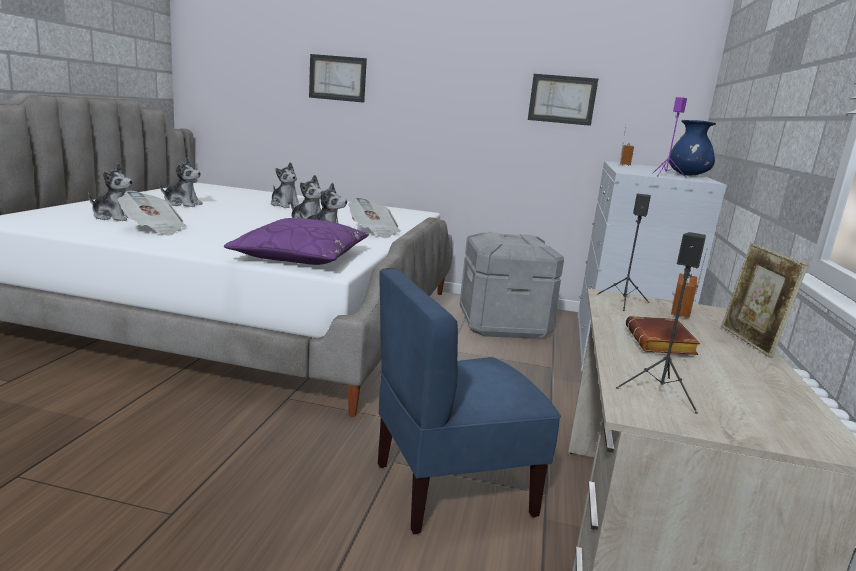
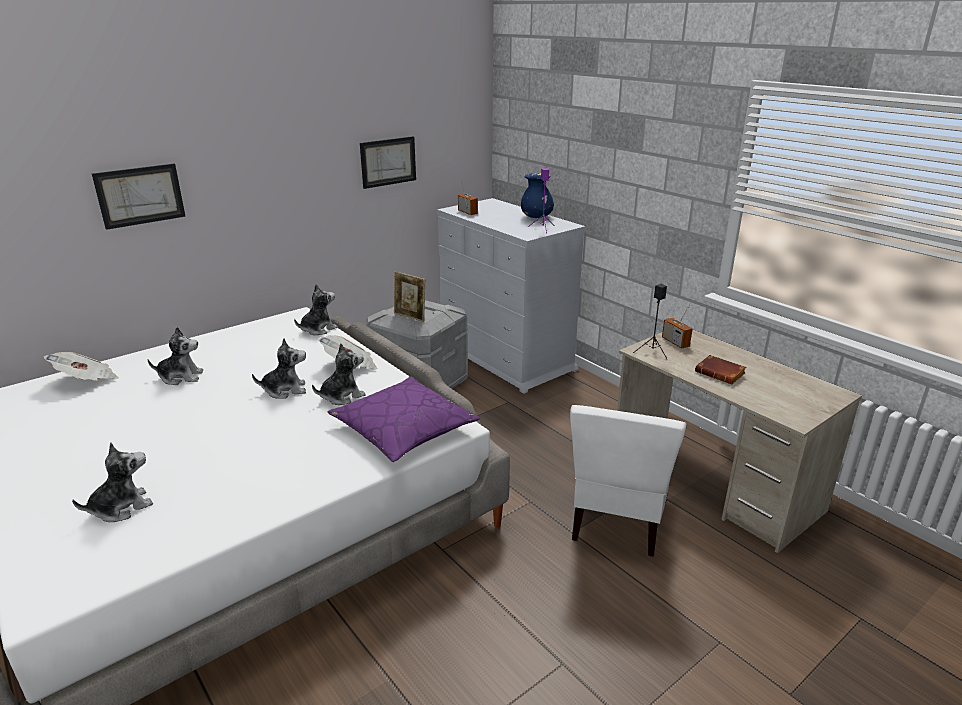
camera: 50 degrees left, 10 degrees up
(153, 229) = (217, 490): newspaper -> newspaper (87, 380)
(182, 204) = (96, 443): plush toy -> plush toy (318, 329)
(452, 488) = (617, 520): blue chair -> white chair
(661, 393) = (780, 405): black speaker -> none
(749, 342) = (728, 349): picture frame -> picture frame (410, 317)

